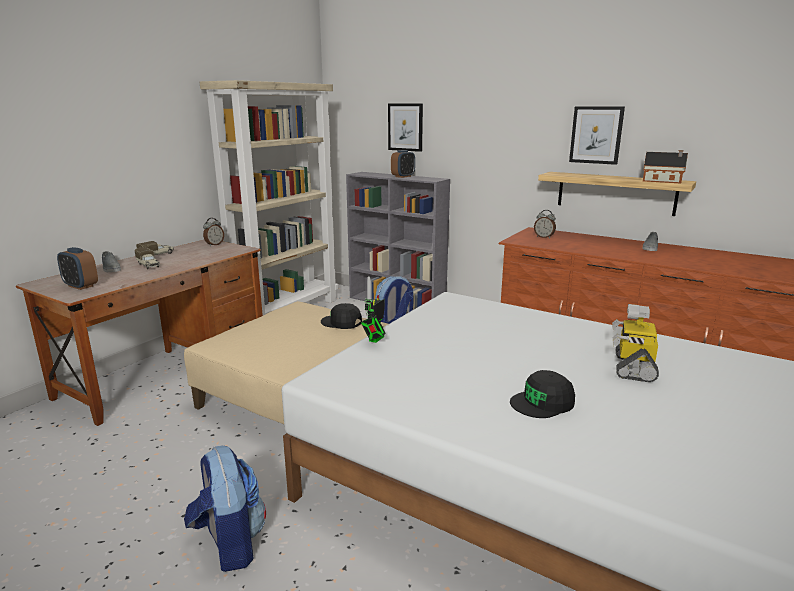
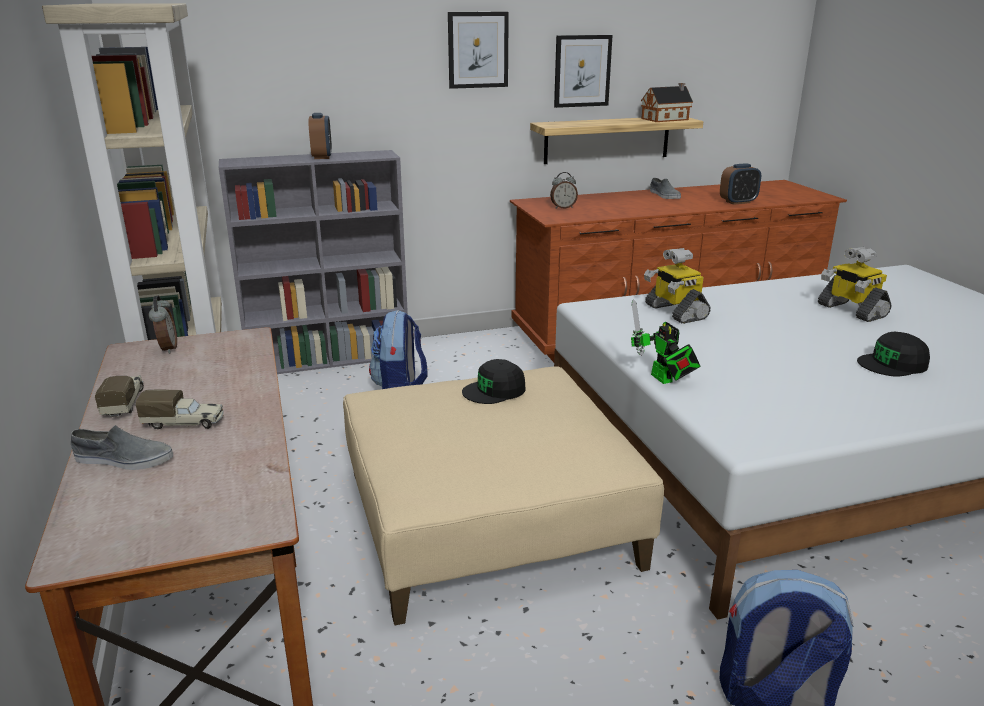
camera: 50 degrees left, 5 degrees up
(81, 286) = (198, 509): alarm clock -> alarm clock (738, 202)
(405, 127) = (298, 75): picture -> picture (478, 50)
(493, 318) = (674, 312): none -> toy robot
(543, 403) = (893, 364): black cap -> black cap turned 60 degrees clockwise

